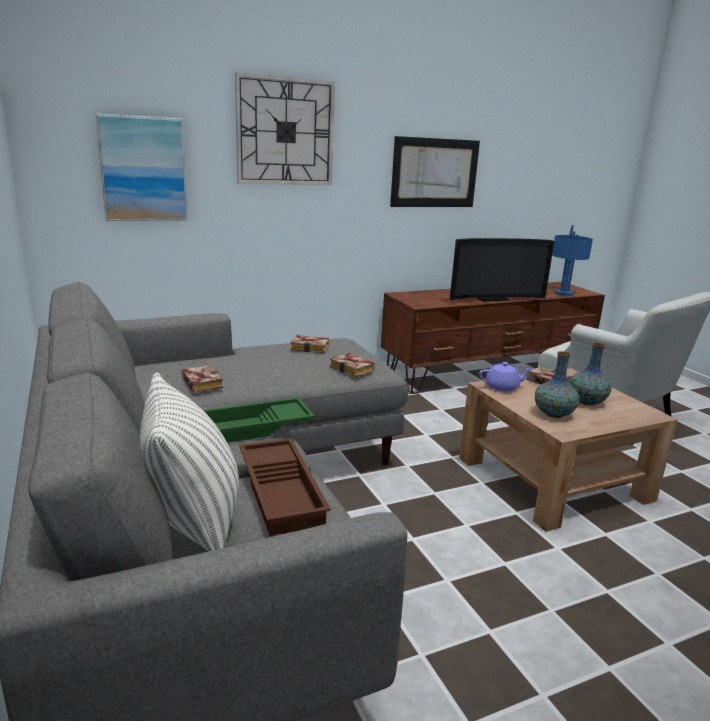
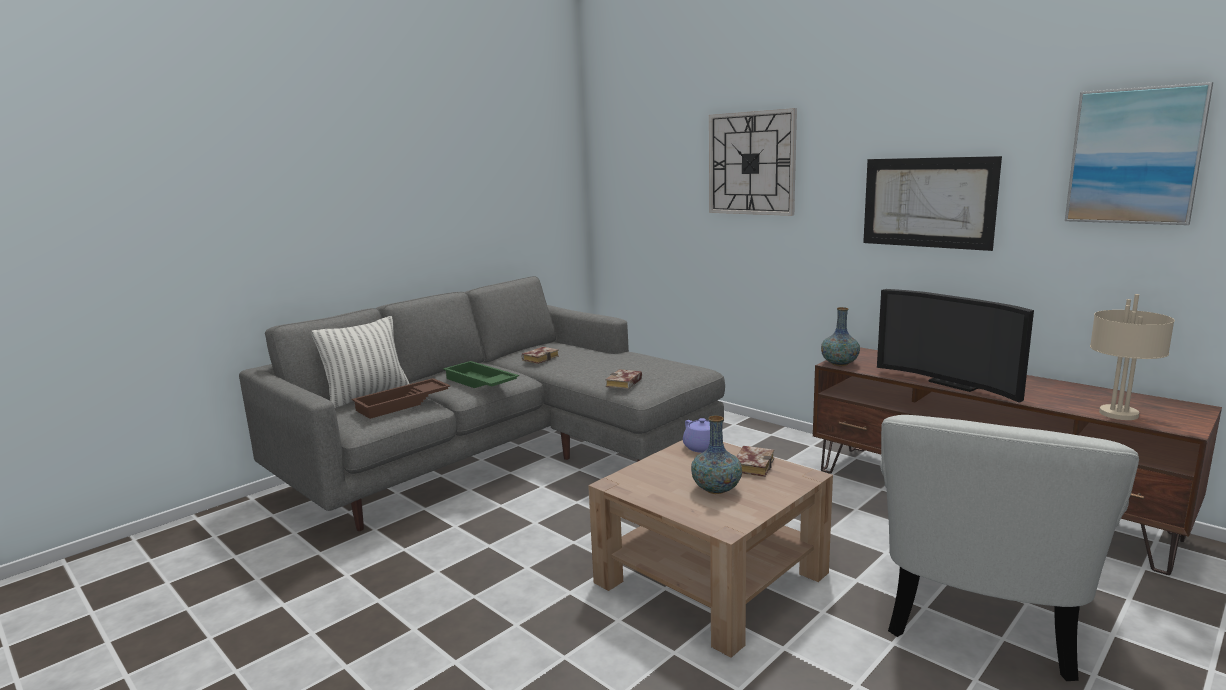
camera: 70 degrees right, 5 degrees down
(143, 169) = (650, 200): picture -> picture (1134, 156)
(311, 348) = (657, 365): book -> none
(554, 414) = (656, 476): vase -> vase (839, 363)
(564, 293) = (1119, 414): blue table lamp -> beige table lamp

